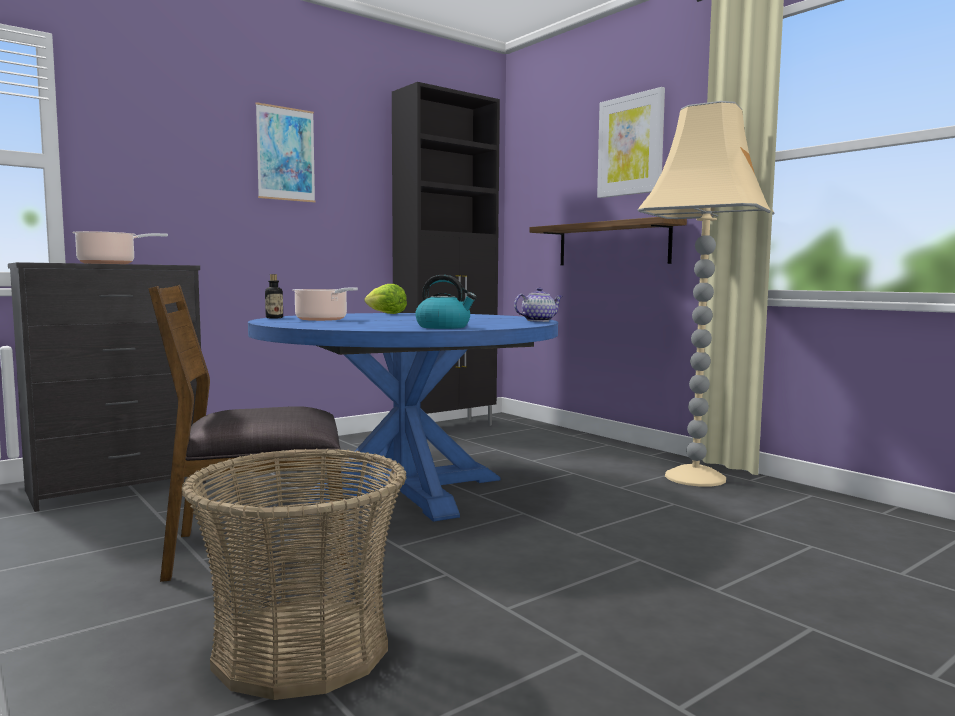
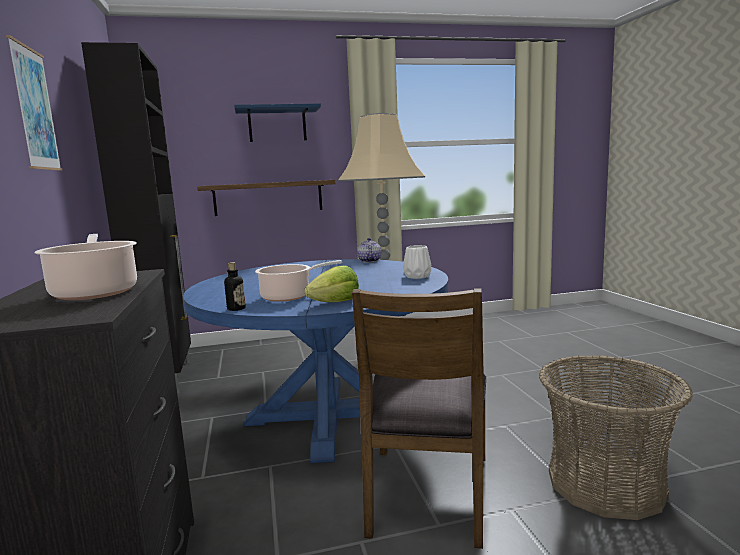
camera: 65 degrees left, 5 degrees up
(386, 313) = (217, 282): lettuce -> lettuce (335, 302)
(444, 327) = (416, 276): kettle -> white vase
(630, 145) = (277, 125): picture -> blue shelf

